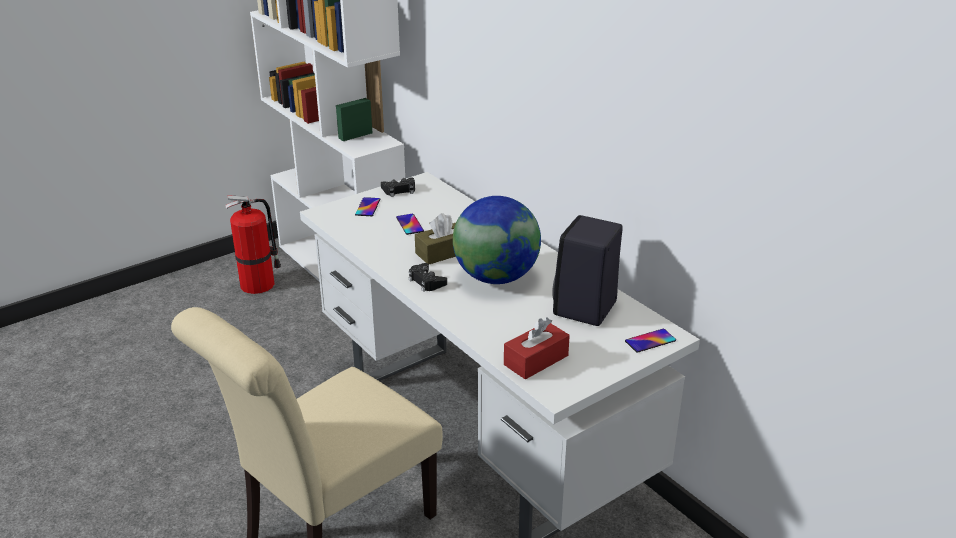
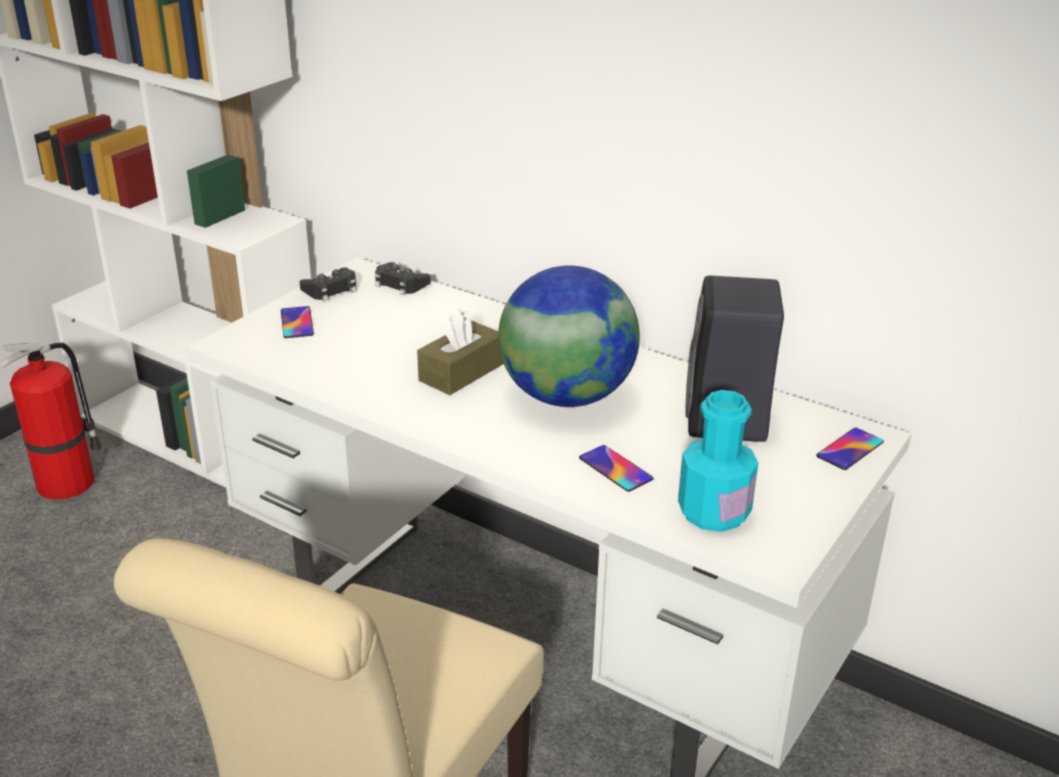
camera: 20 degrees left, 0 degrees up
(409, 224) = (381, 338): phone -> phone (615, 469)
(426, 281) = (465, 422): black game controller -> black game controller (400, 284)
(536, 360) = (713, 512): red tissue box -> turquoise bottle

